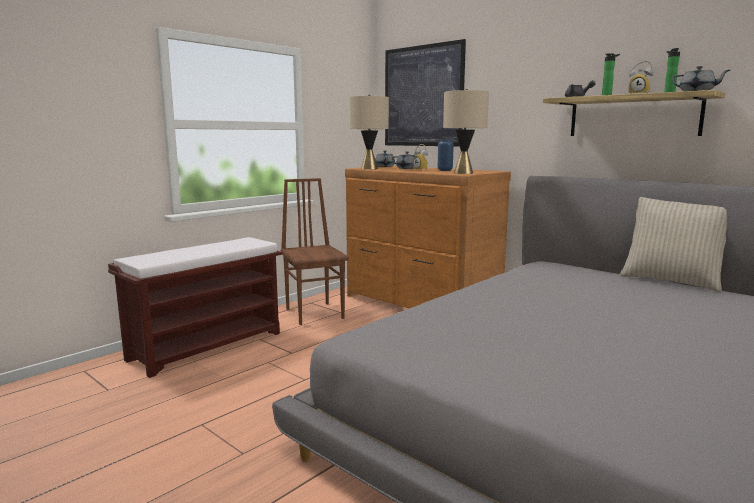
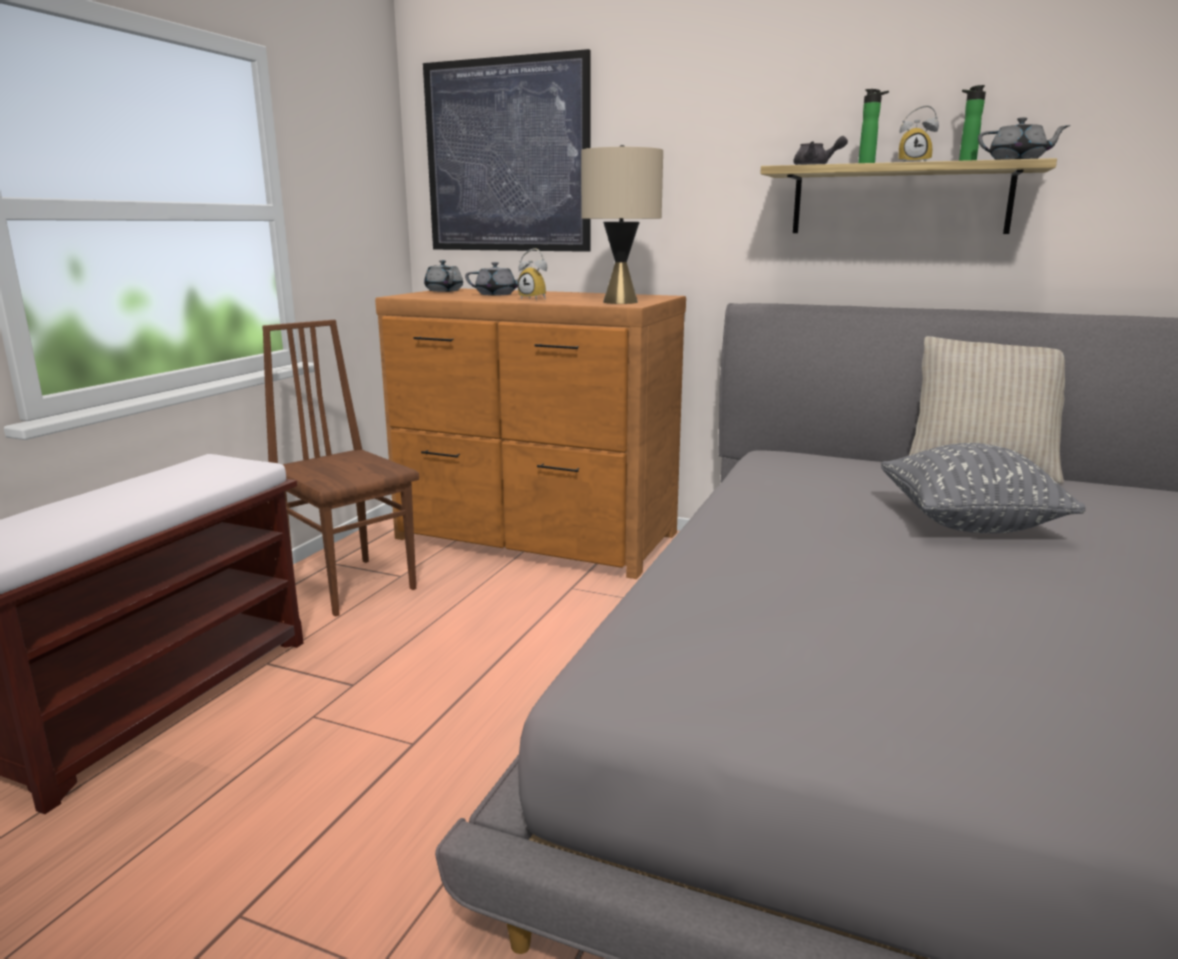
camera: 20 degrees left, 5 degrees up
(369, 168) = (426, 297): beige table lamp -> none
(445, 170) = (574, 297): blue vase -> none
(625, 304) = (968, 523): none -> grey pillow

